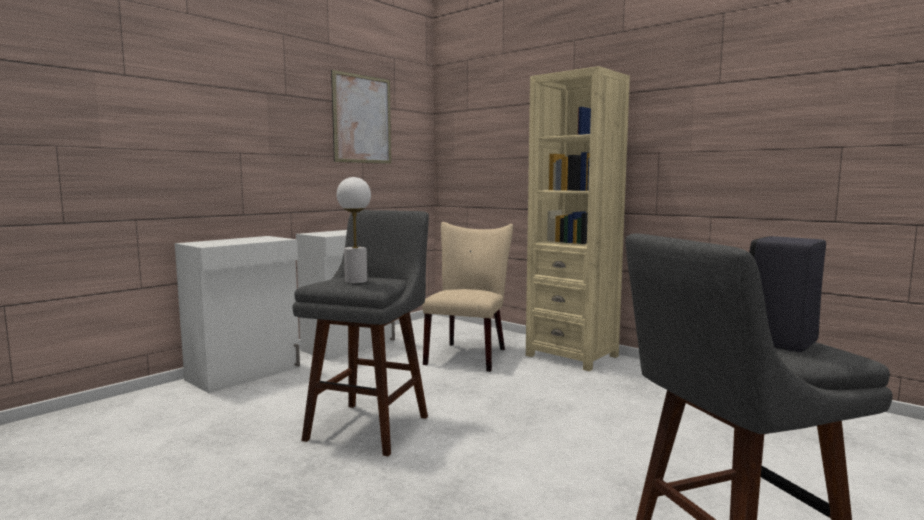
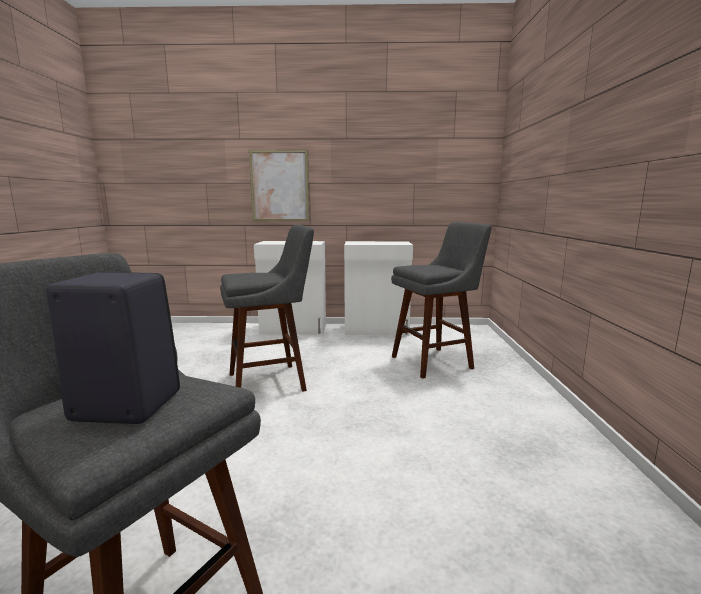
camera: 50 degrees right, 5 degrees up
(356, 281) = (247, 275): white table lamp -> none
(362, 119) = (415, 150): picture -> picture (279, 186)
(468, 354) = (435, 362): beige chair -> grey stool
(572, 356) = (522, 395): beige bookcase -> none

